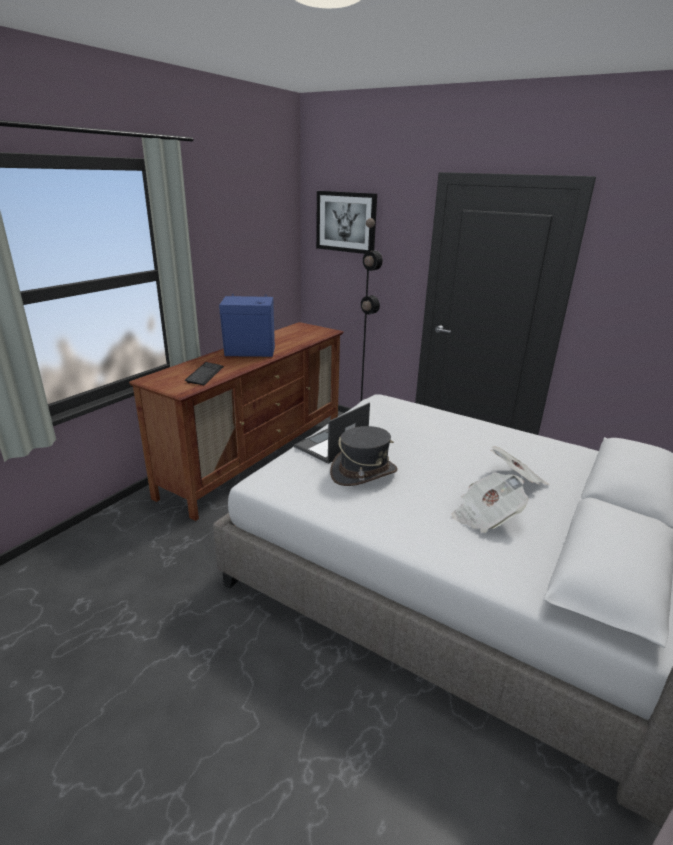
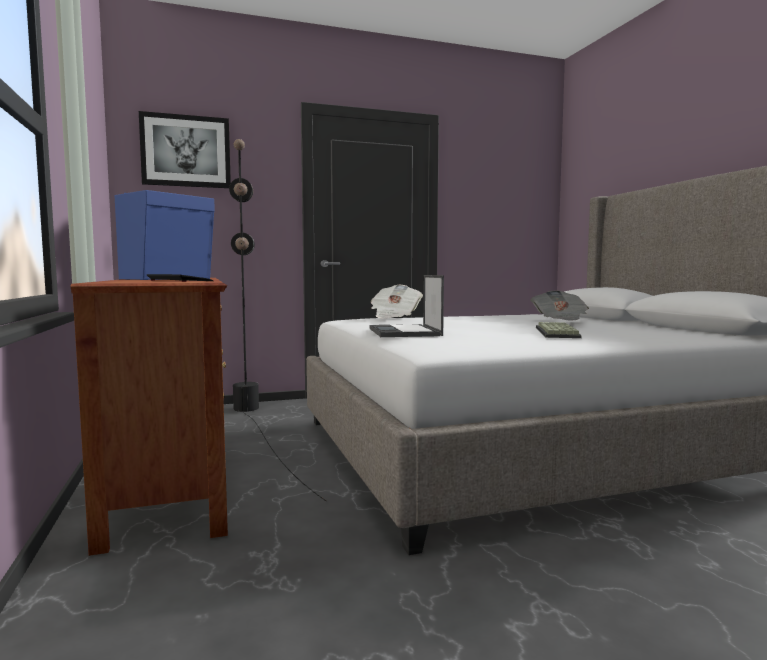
camera: 50 degrees left, 20 degrees down
(363, 473) = (481, 334): grey hat -> none
(420, 499) = (558, 332): none -> keyboard
(485, 516) = (606, 329): newspaper -> newspaper (394, 316)

